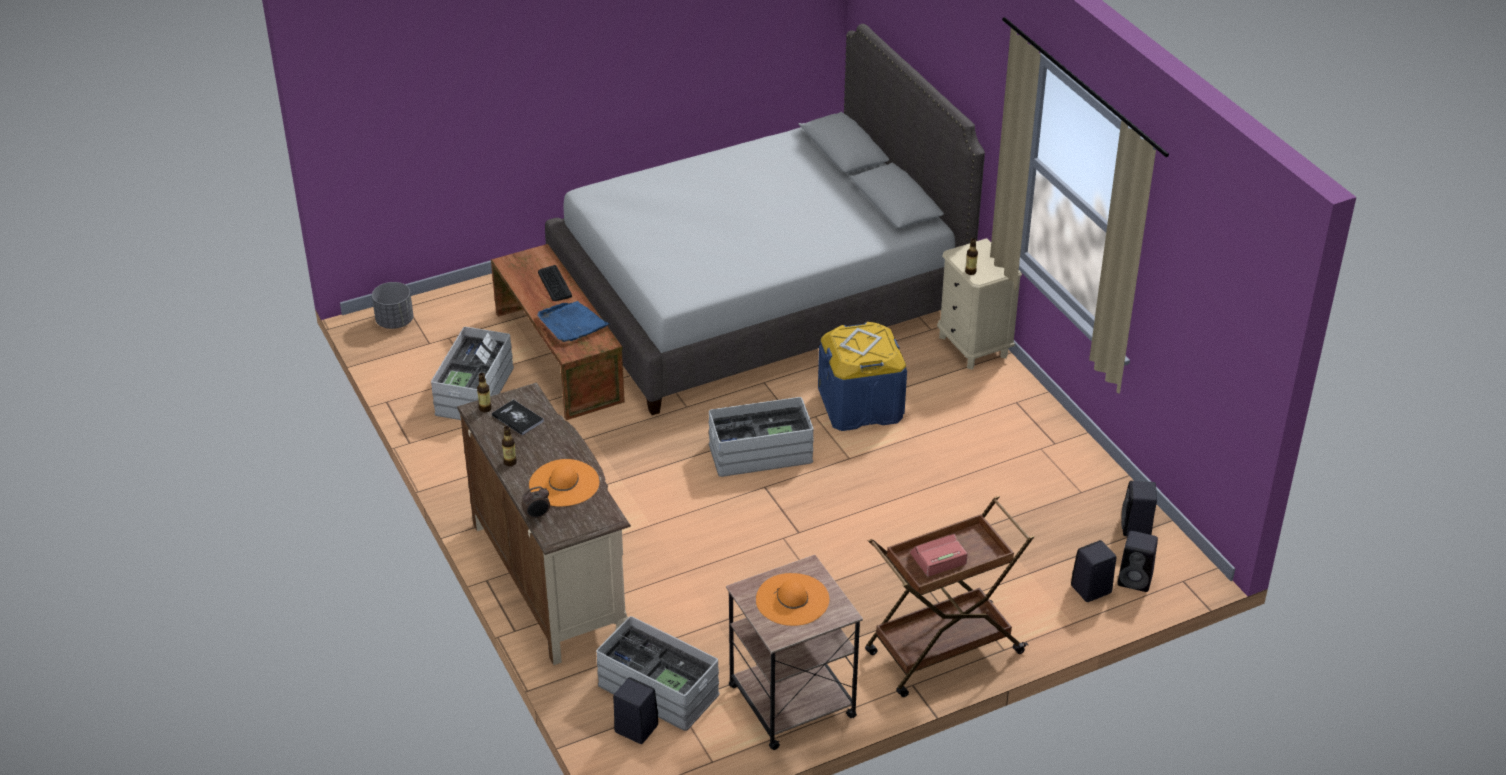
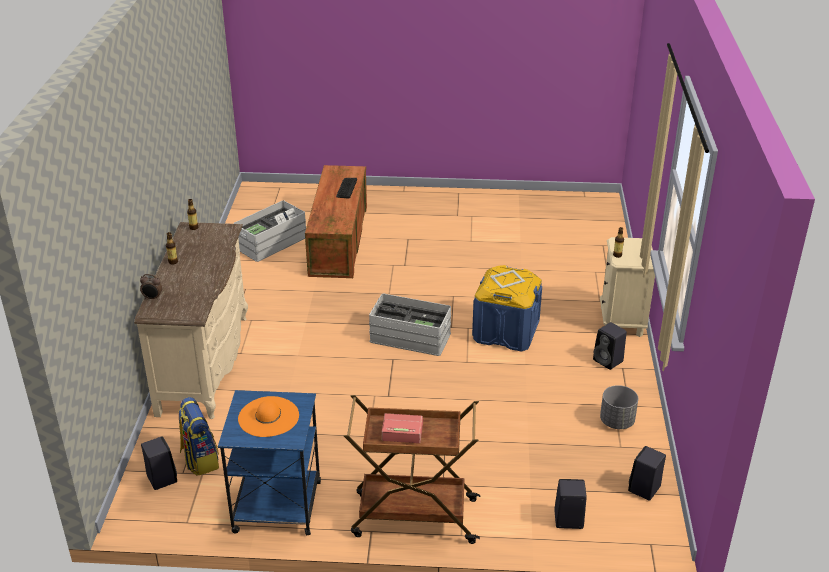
camera: 30 degrees right, 5 degrees down
(395, 321) = (265, 193): grey planter -> grey planter (617, 421)
(517, 418) = (206, 239): book -> none
(564, 483) = (190, 285): orange hat -> none
(572, 324) = (334, 212): blue tray -> none
(657, 690) = (199, 459): grey storage box -> backpack
(759, 297) = (497, 245): grey bed -> none
(790, 702) = (275, 505): brown cart -> blue cart
(1136, 580) = (611, 527): black speaker -> black speaker (609, 361)

